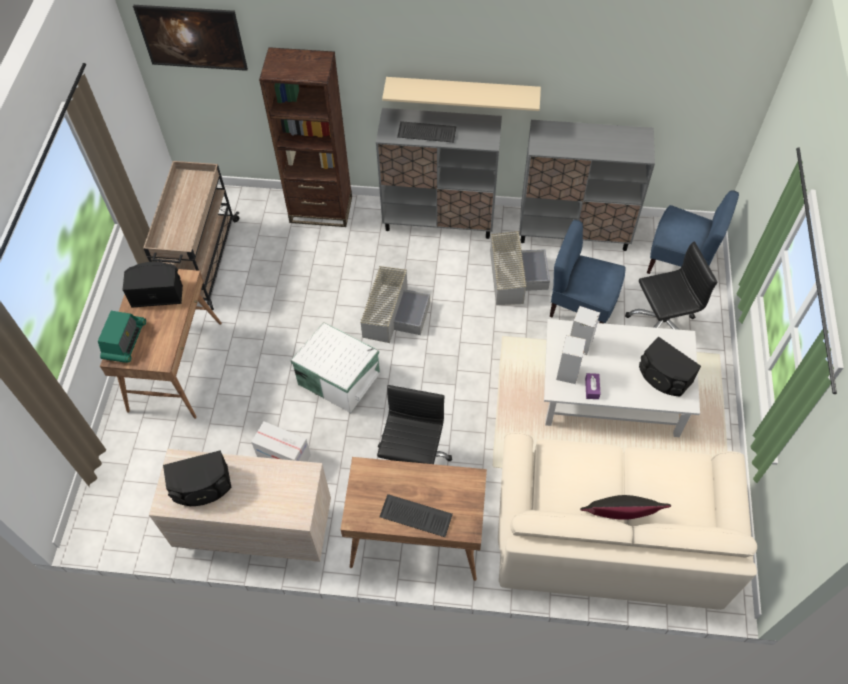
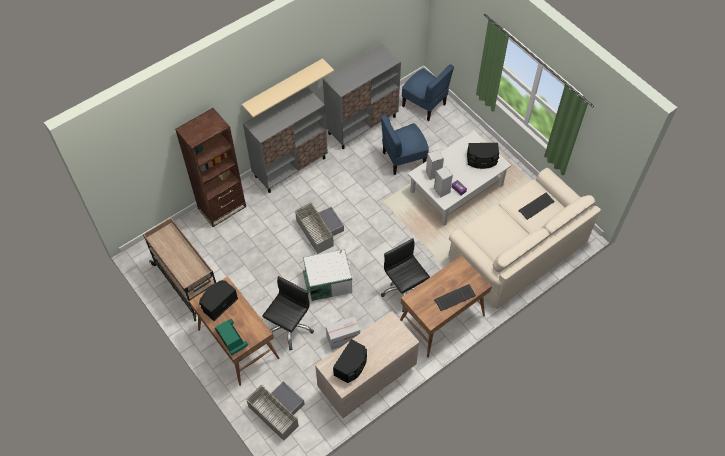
camera: 45 degrees left, 0 degrees up
(196, 51) = (130, 159): picture -> none
(426, 133) = (280, 121): keyboard -> keyboard (536, 207)
(514, 275) = (357, 167): grey storage box -> grey storage box (277, 411)
(617, 520) = (527, 234): black pillow -> none
(660, 325) = (446, 141): black office chair -> black office chair (289, 327)
(679, 262) = (424, 105): blue chair -> blue chair turned 60 degrees clockwise

